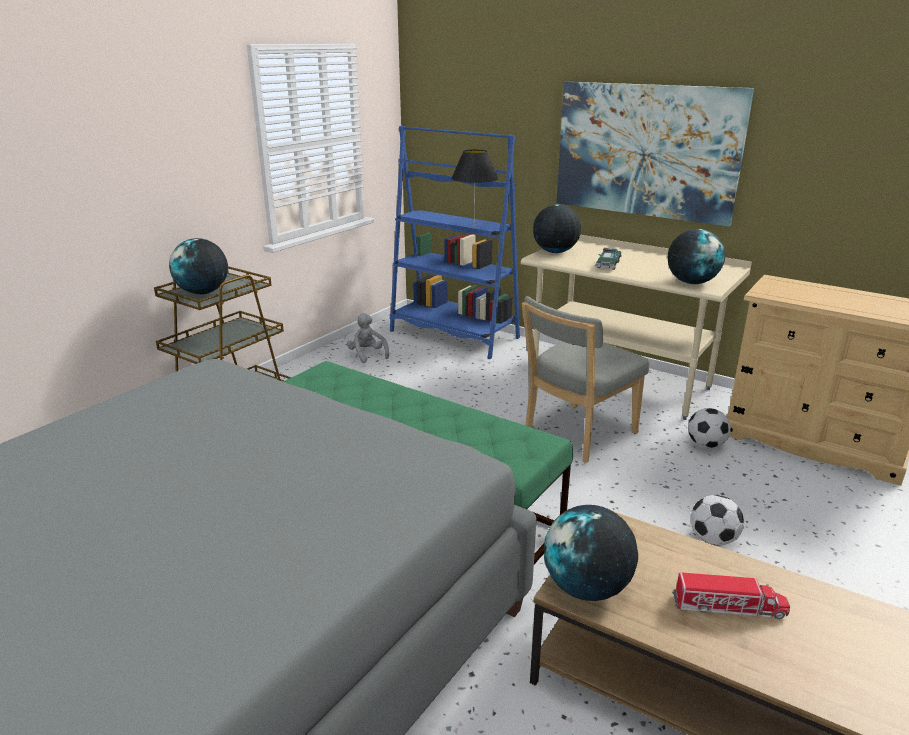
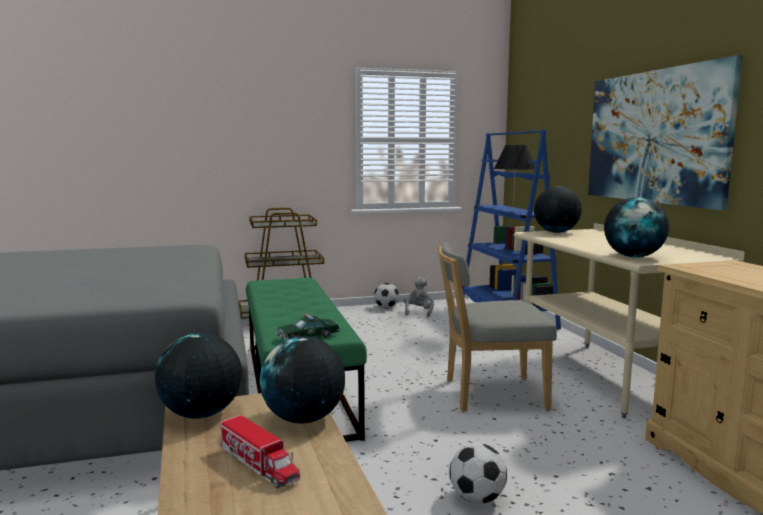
camera: 40 degrees right, 15 degrees down
(203, 292) = (273, 223): globe -> globe (304, 419)
(608, 264) = (582, 241): toy car -> toy car (308, 337)
(706, 445) = (610, 440): football -> football (386, 308)

